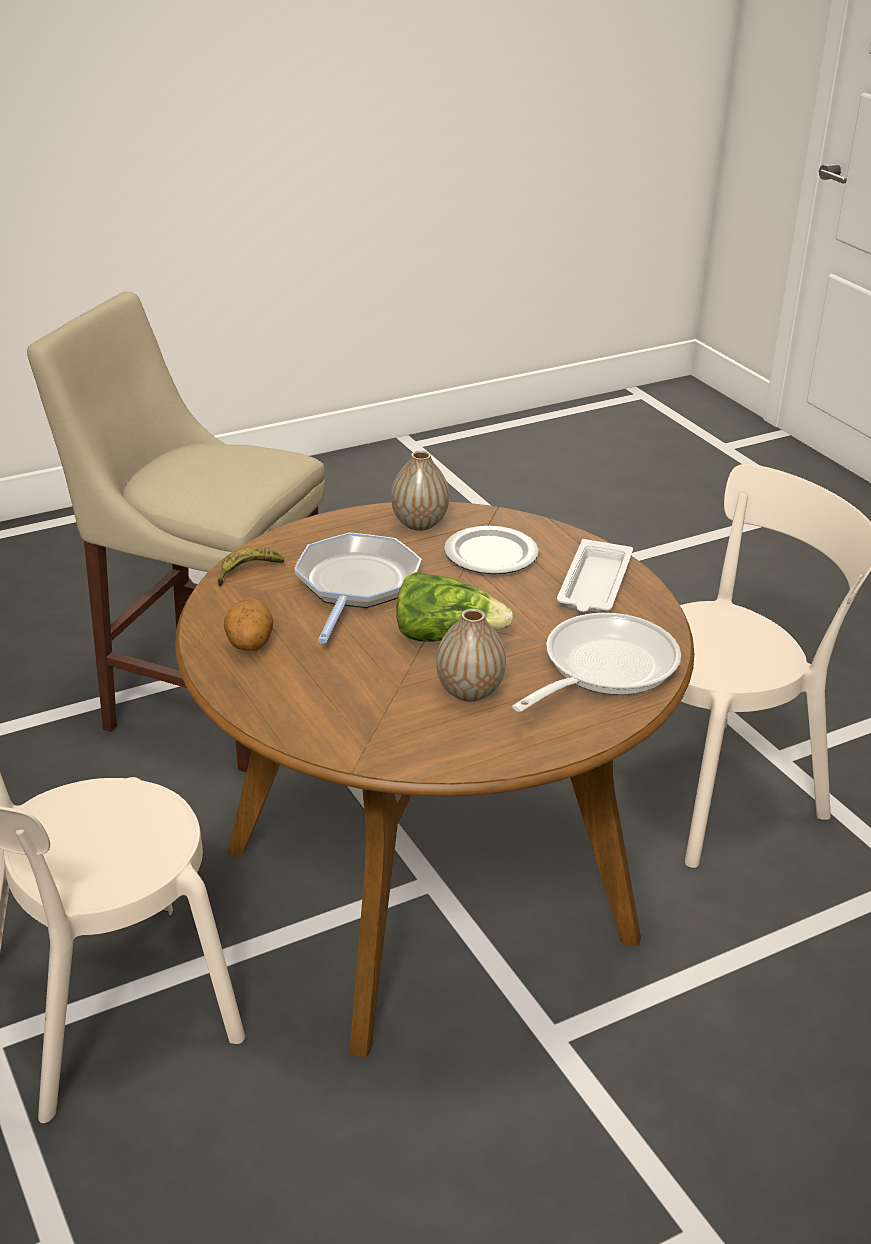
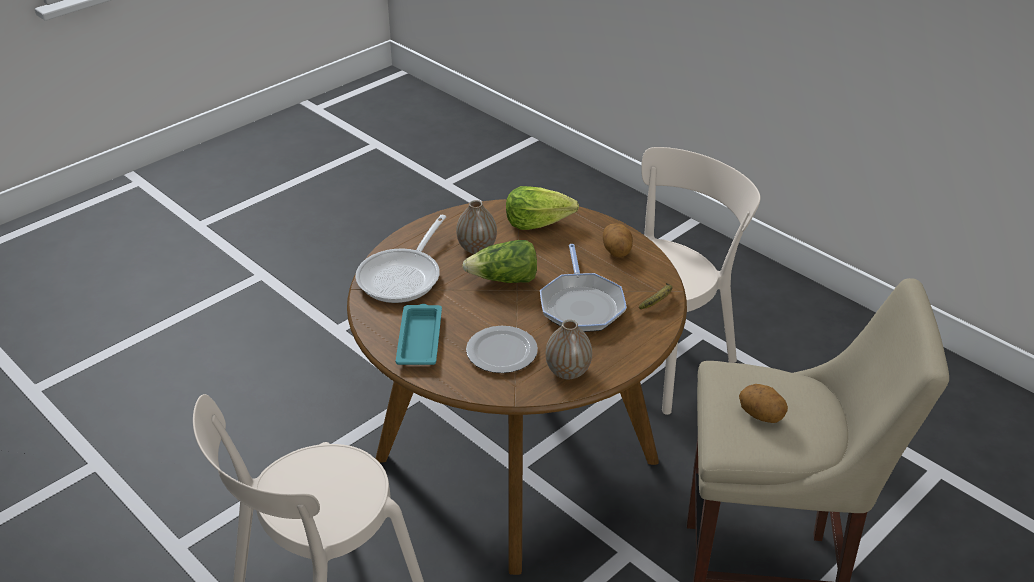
camera: 165 degrees right, 5 degrees up
(232, 468) = (761, 415): none -> potato
(344, 717) = (537, 222): none -> lettuce
(594, 585) = (420, 339): white tray -> turquoise tray

